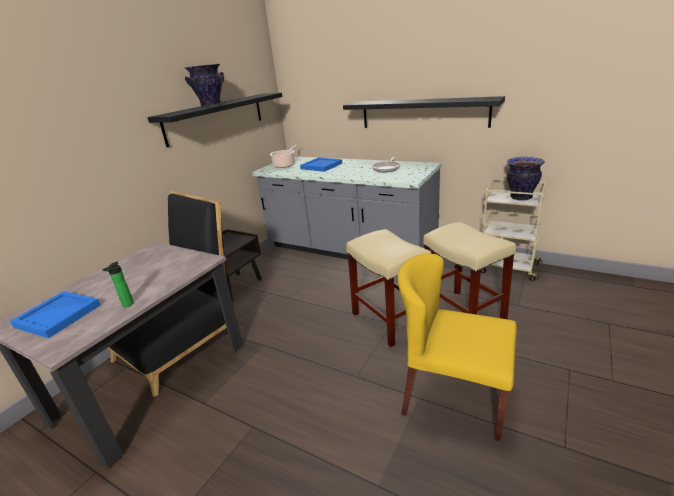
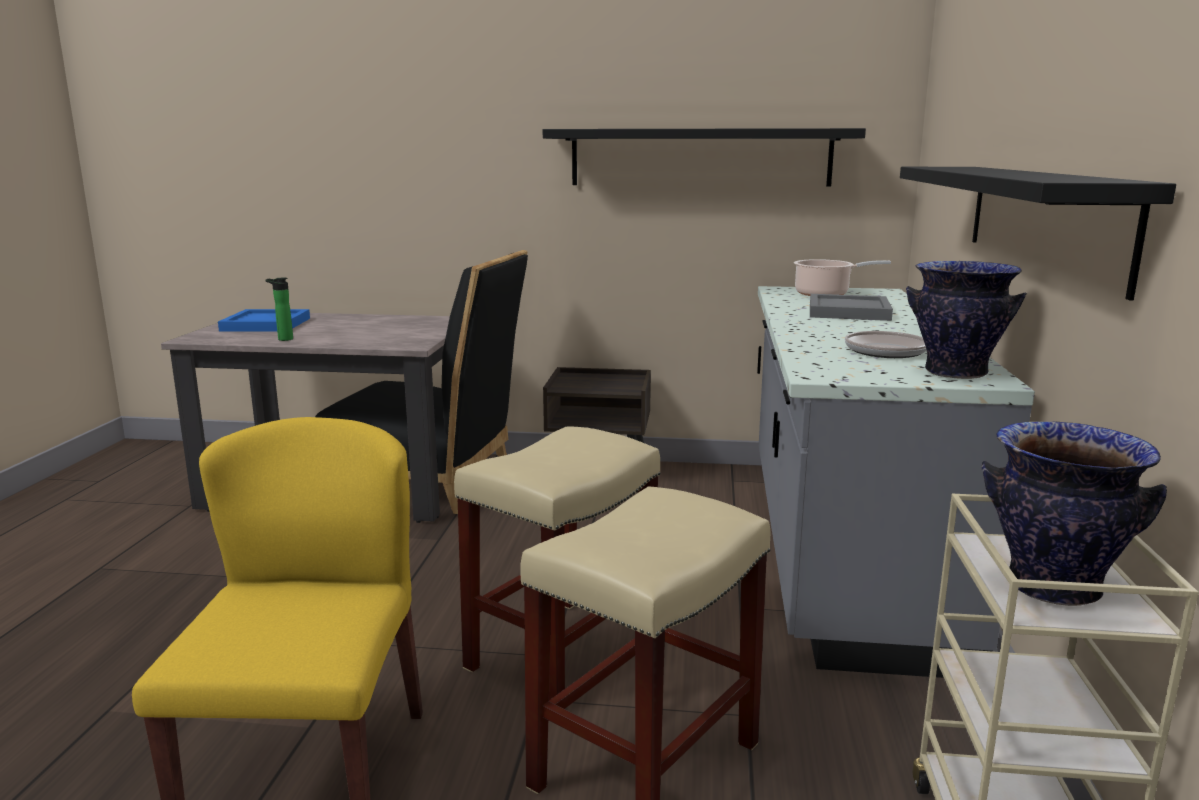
camera: 65 degrees right, 10 degrees down
(211, 105) = (664, 128): vase -> vase (955, 372)
(320, 166) = (847, 311): blue tray -> grey tray

